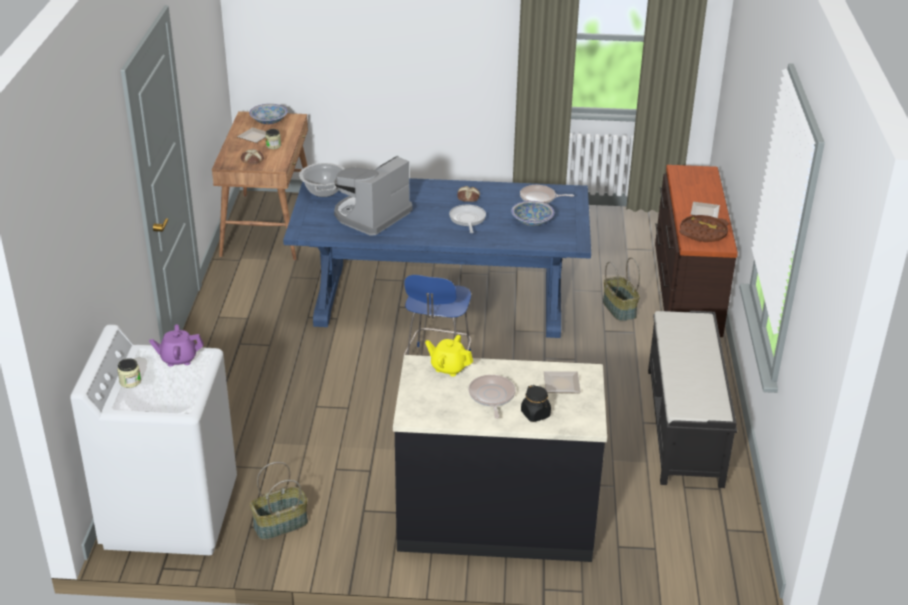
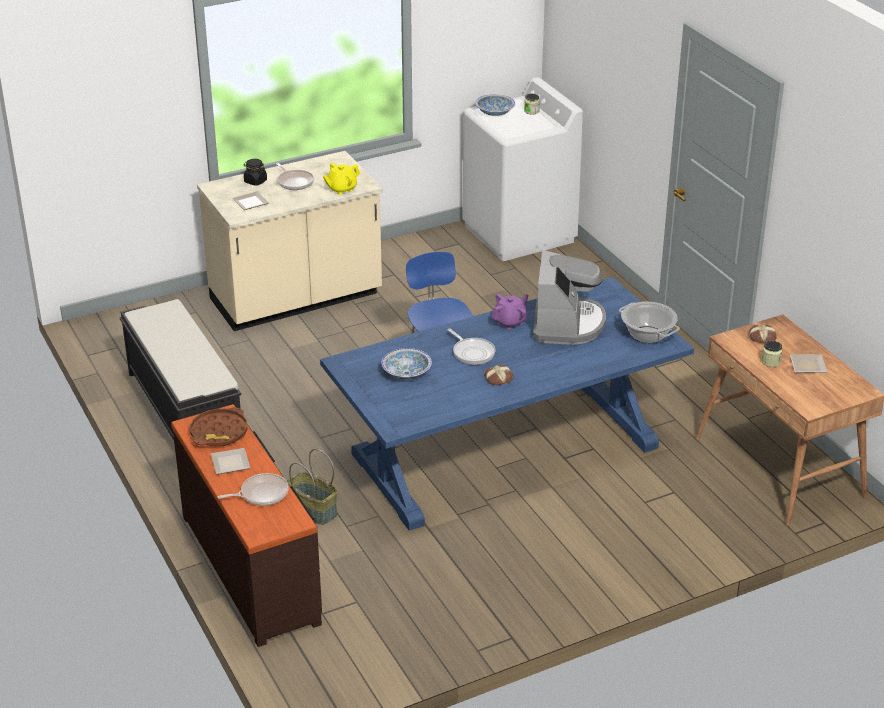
camera: 150 degrees right, 0 degrees up
(178, 359) = (521, 129): purple teapot -> purple teapot (510, 322)
(269, 121) = (829, 393): bowl -> bowl (494, 112)
(280, 525) = (440, 250): basket -> none
(448, 367) = (341, 189): yellow teapot -> yellow teapot turned 150 degrees clockwise
(495, 518) = (296, 299): black counter -> beige counter
(539, 198) = (423, 404): frying pan -> frying pan (261, 494)

